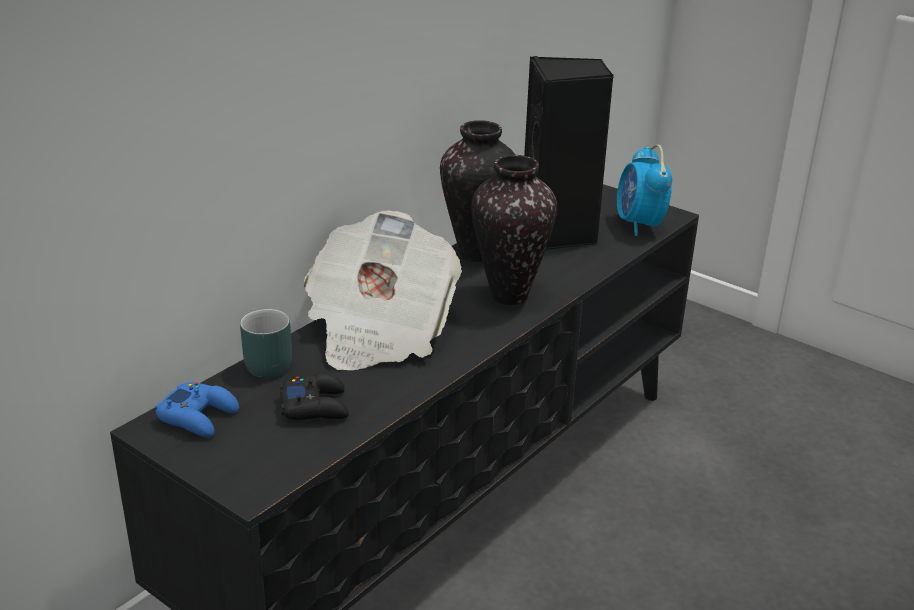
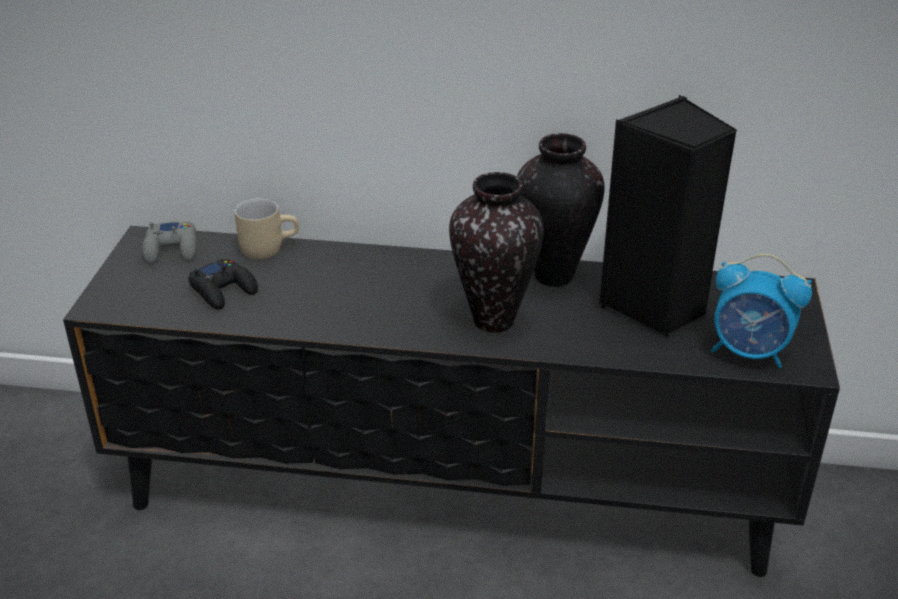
camera: 60 degrees right, 5 degrees up
(199, 416) = (172, 249): blue game controller -> grey game controller
(269, 362) = (268, 247): turquoise mug -> beige mug
(379, 329) = (363, 276): newspaper -> none
(639, 225) = (749, 352): alarm clock -> alarm clock turned 120 degrees counterclockwise

